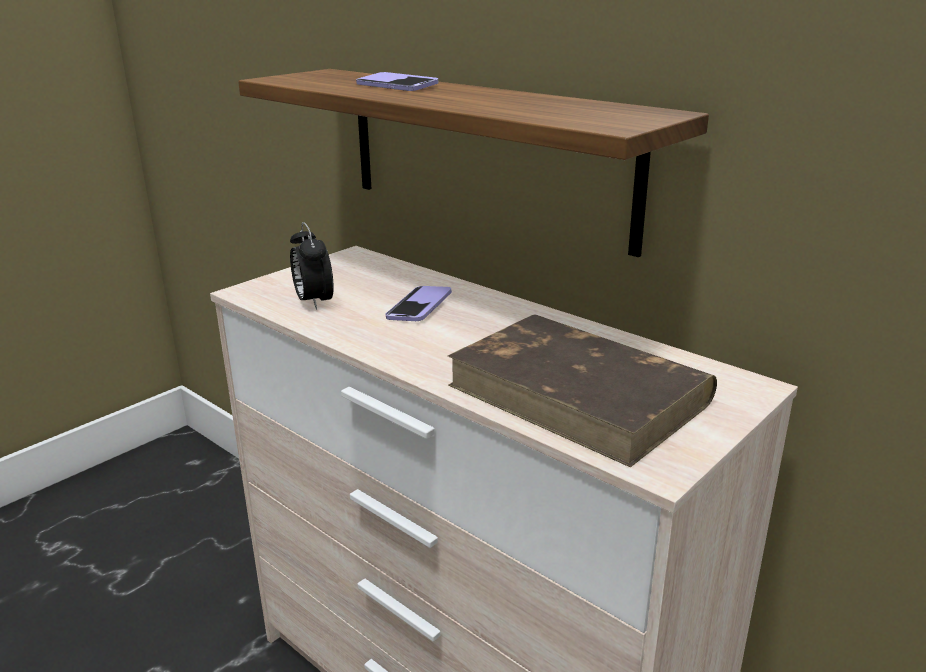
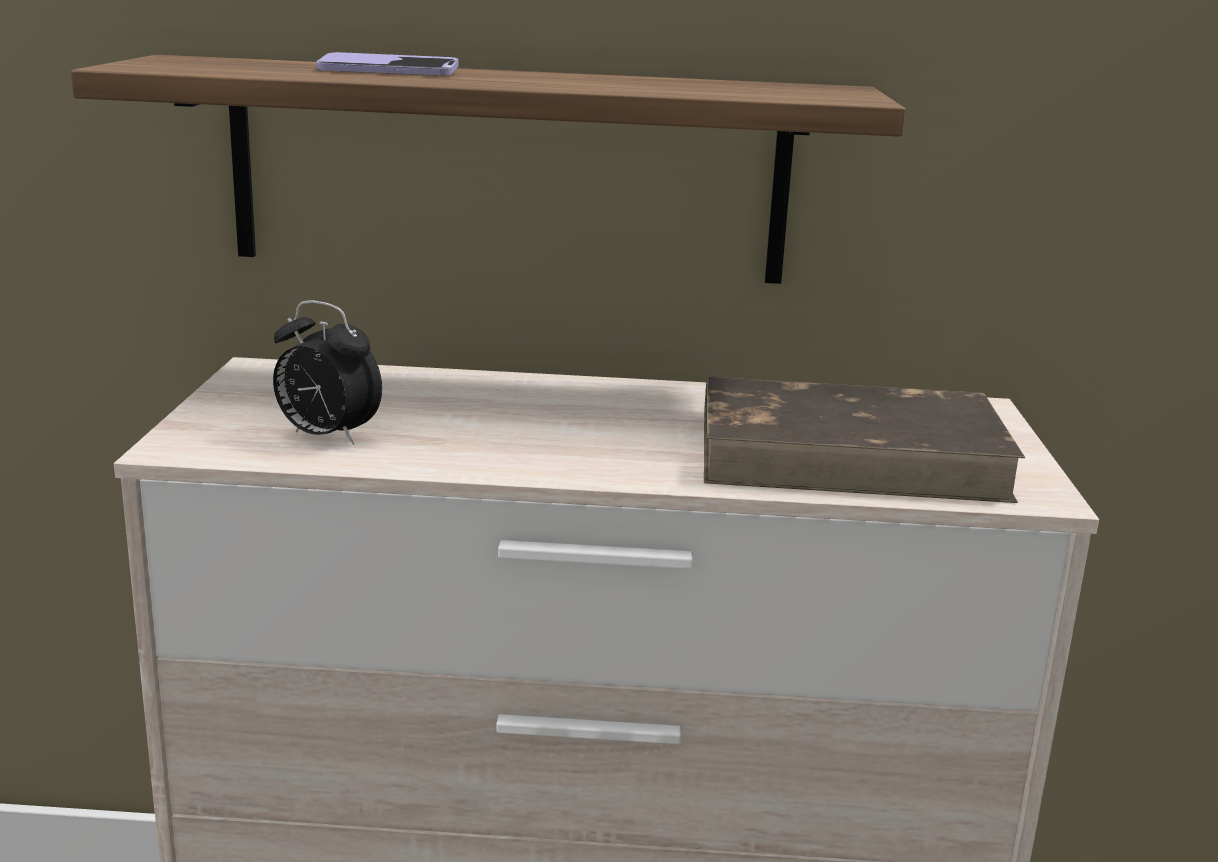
camera: 40 degrees left, 5 degrees down
(419, 306) = (491, 410): phone -> none

